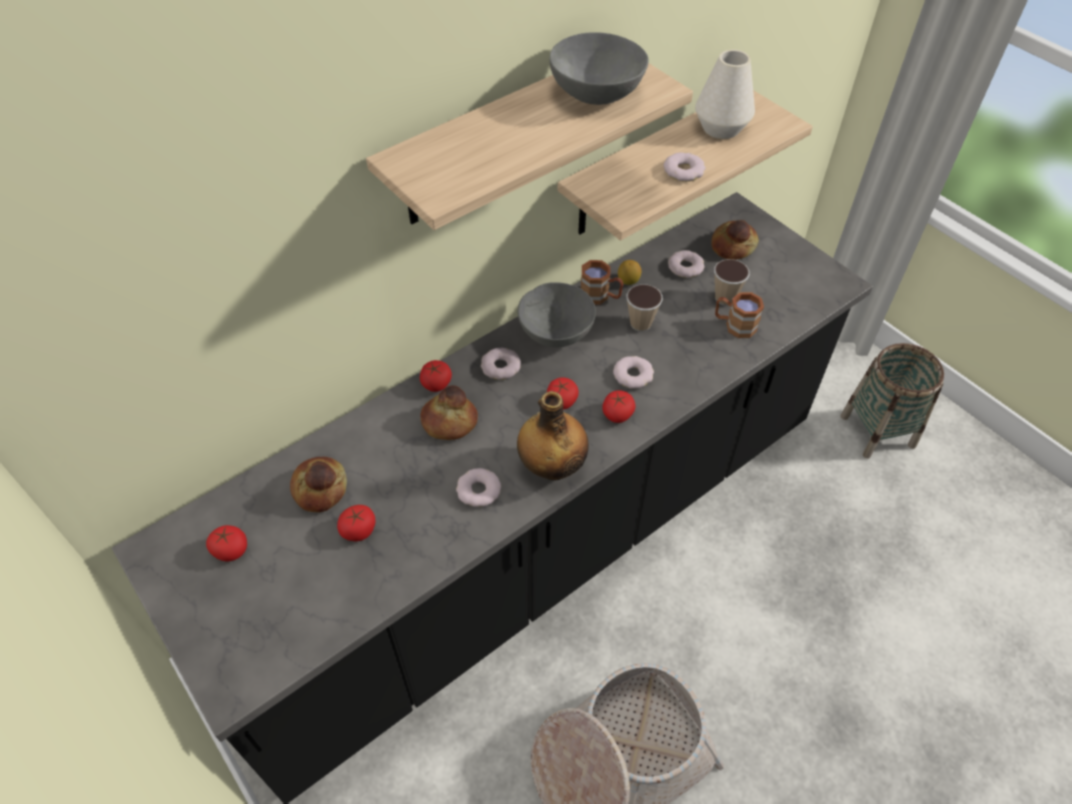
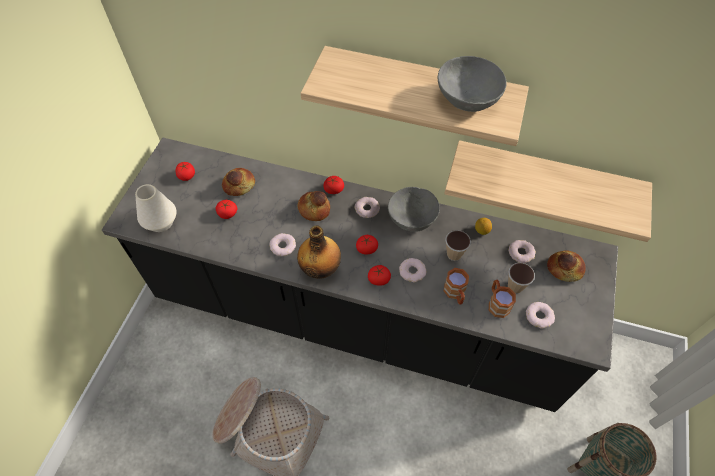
camera: 55 degrees right, 5 degrees up
(600, 296) = (457, 224): brown mug -> brown mug (455, 294)
(683, 171) = (528, 191): donut -> donut (539, 316)
(721, 128) = (591, 190): white vase -> white vase (161, 222)

